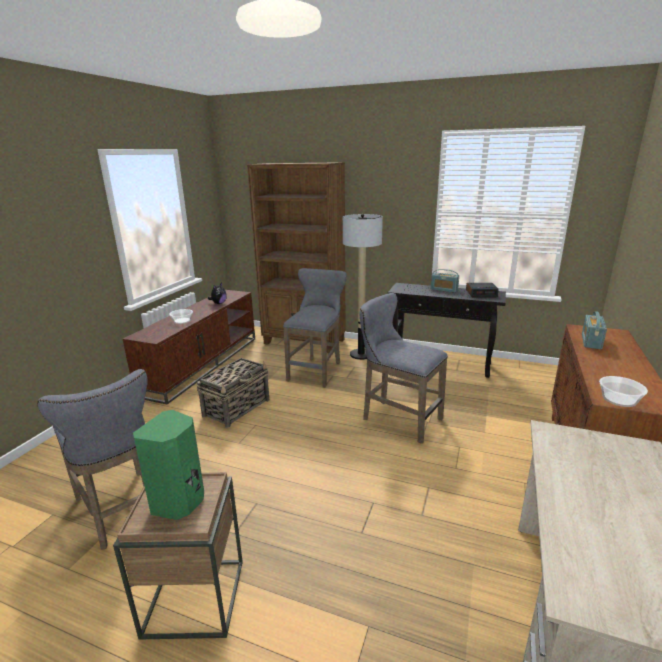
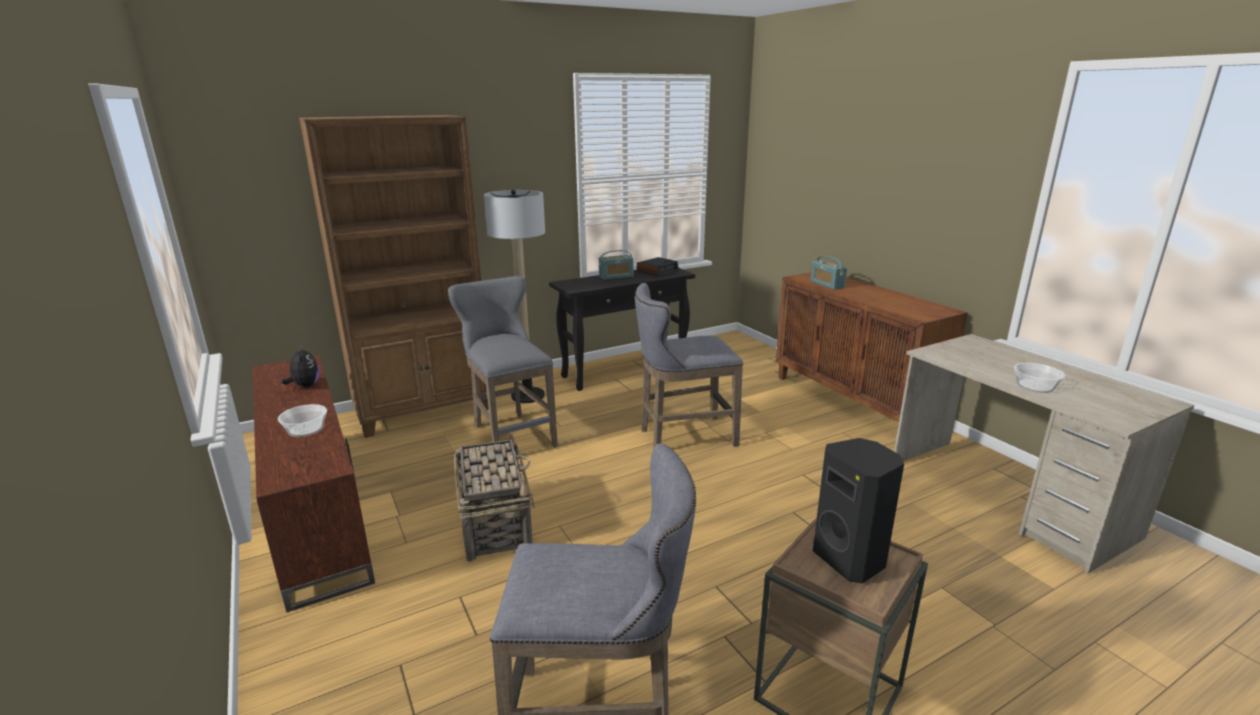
camera: 50 degrees left, 0 degrees up
(180, 503) = (850, 559): green speaker -> black speaker
(619, 399) = (925, 314): bowl -> bowl (1035, 386)

